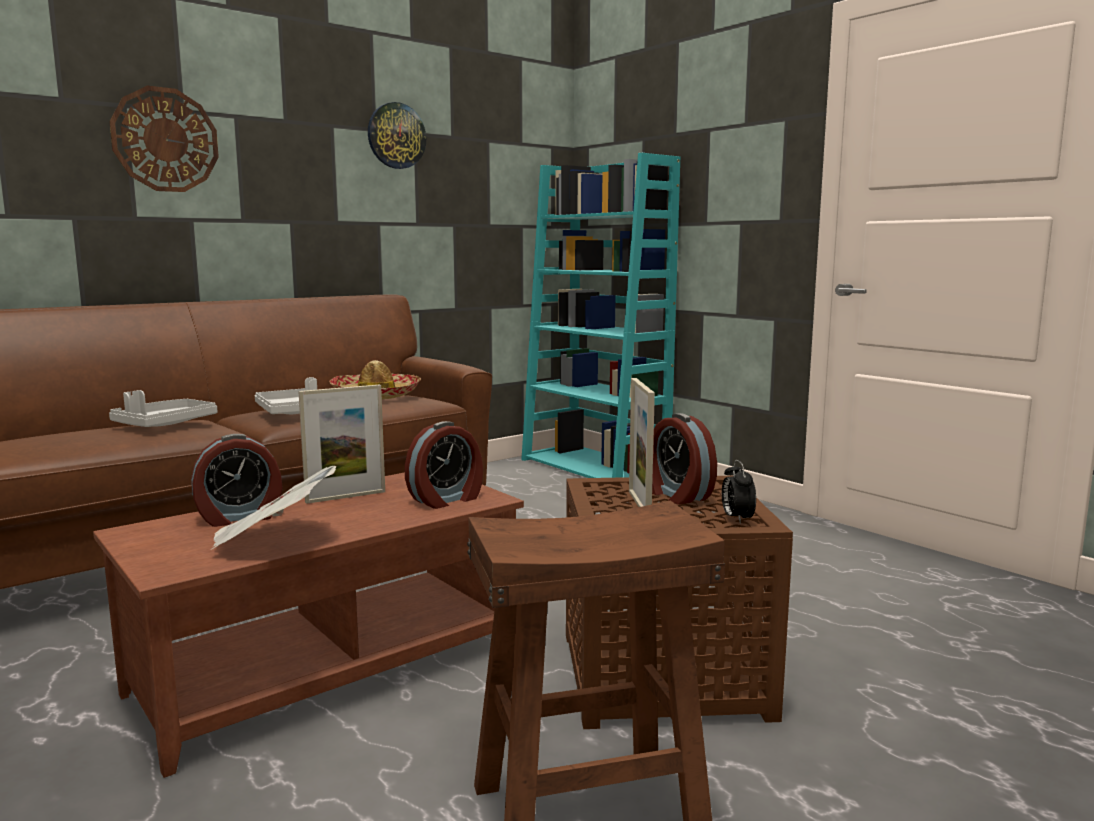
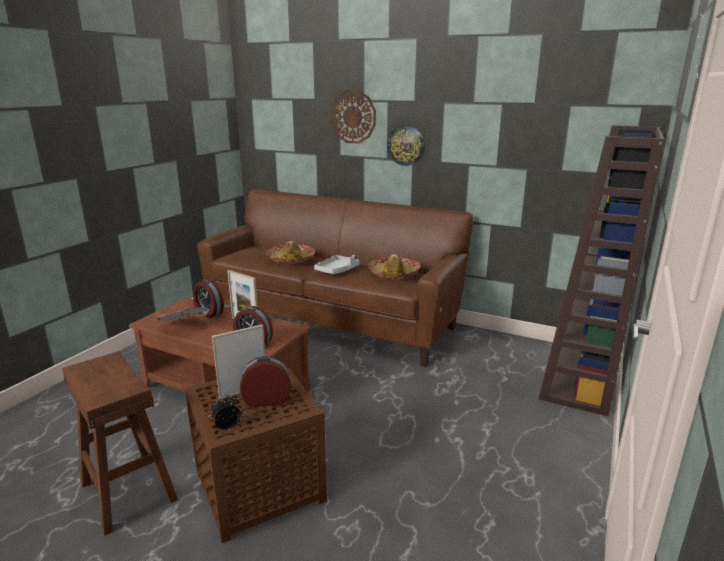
camera: 65 degrees right, 10 degrees up
(164, 424) = (291, 259): grey tray -> hat
(396, 136) = (486, 106): wall clock -> wall clock (406, 145)
(595, 468) = (579, 378): turquoise bookcase -> brown bookcase
(676, 495) = (267, 399): alarm clock -> alarm clock turned 45 degrees clockwise

